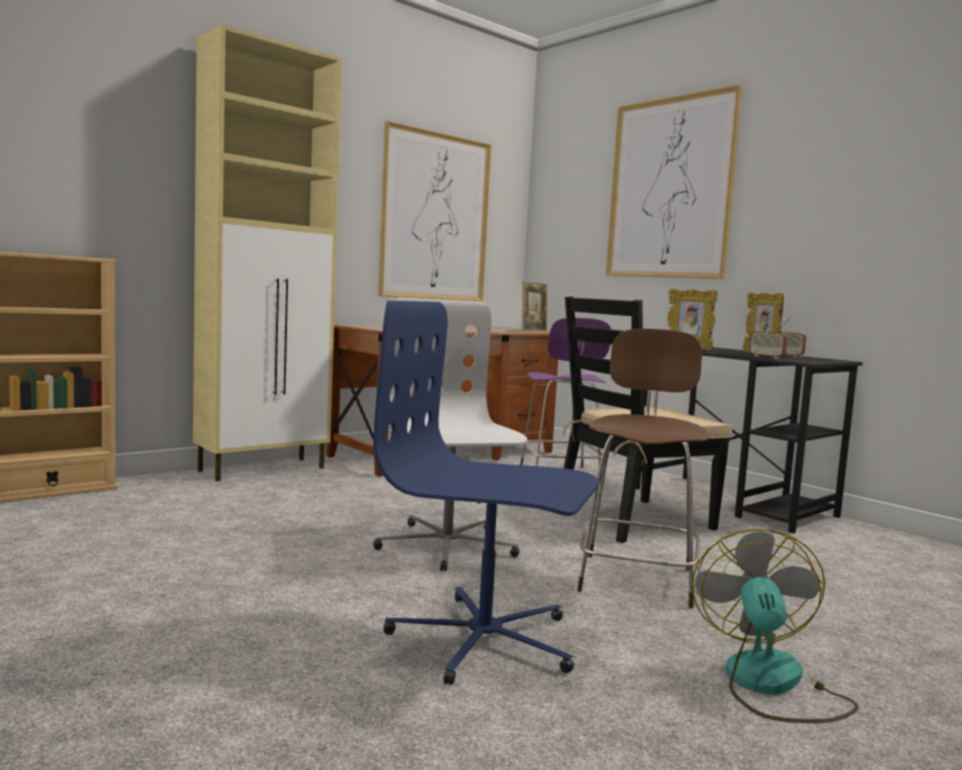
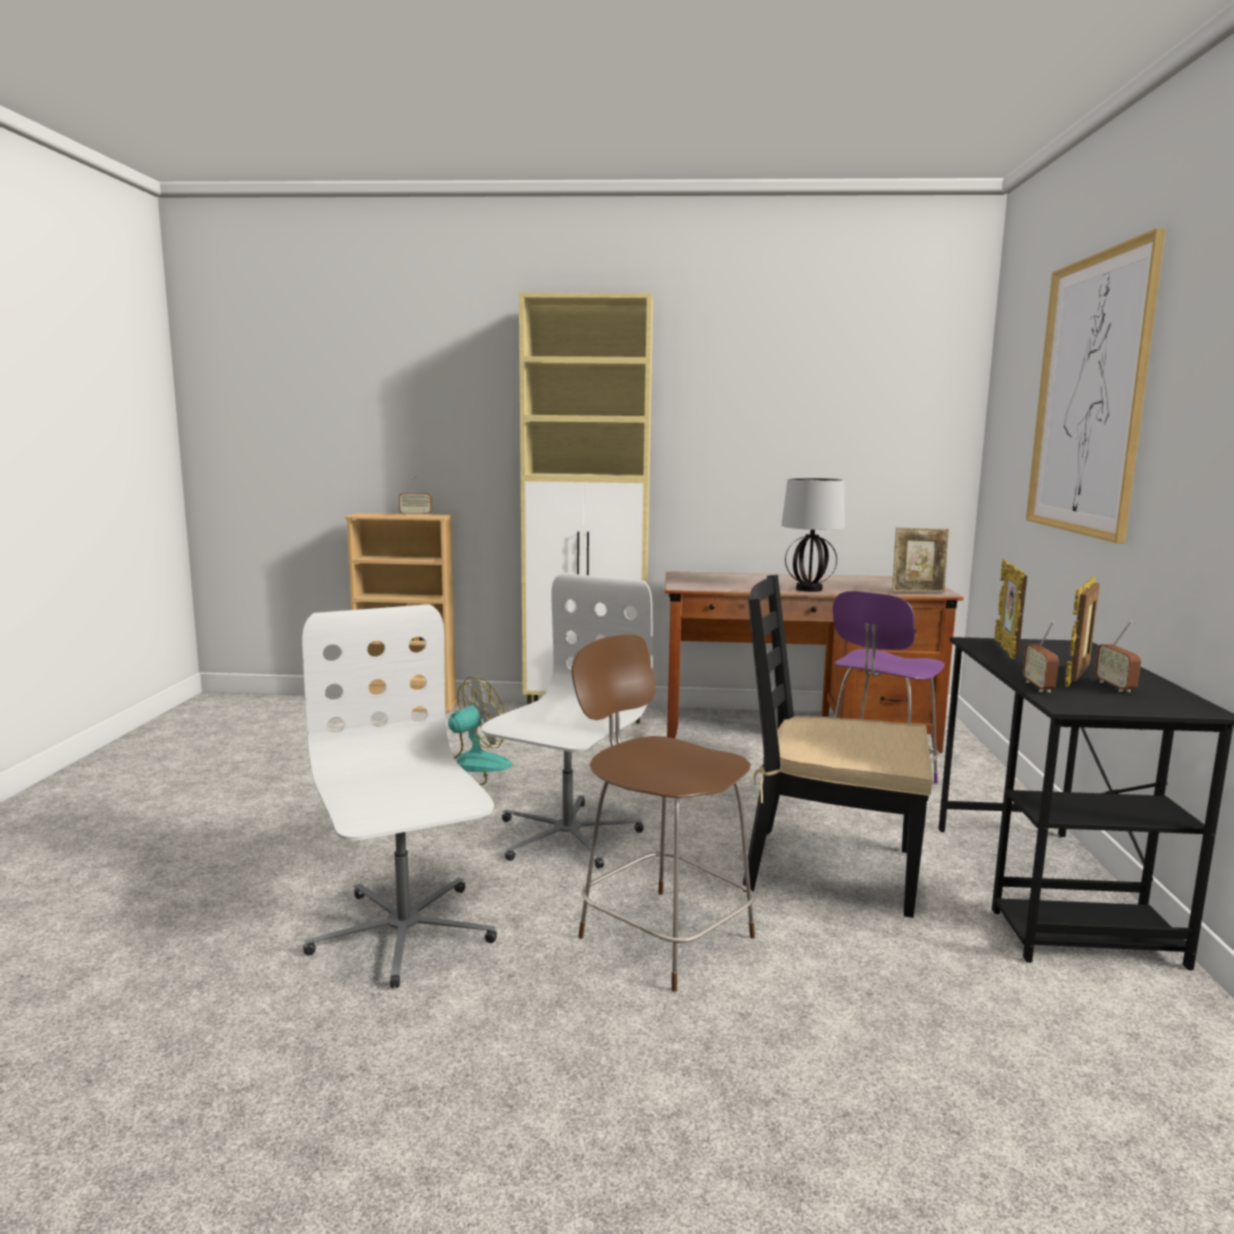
camera: 45 degrees right, 5 degrees up
(71, 256) = (415, 515): none -> radio
(435, 217) = (822, 443): picture -> none
(471, 330) = (809, 589): none -> table lamp
(484, 640) = (402, 932): blue office chair -> white office chair
(637, 578) = (661, 934): brown chair -> brown chair turned 105 degrees counterclockwise
(770, 685) = (514, 1092): fan -> fan (470, 768)

